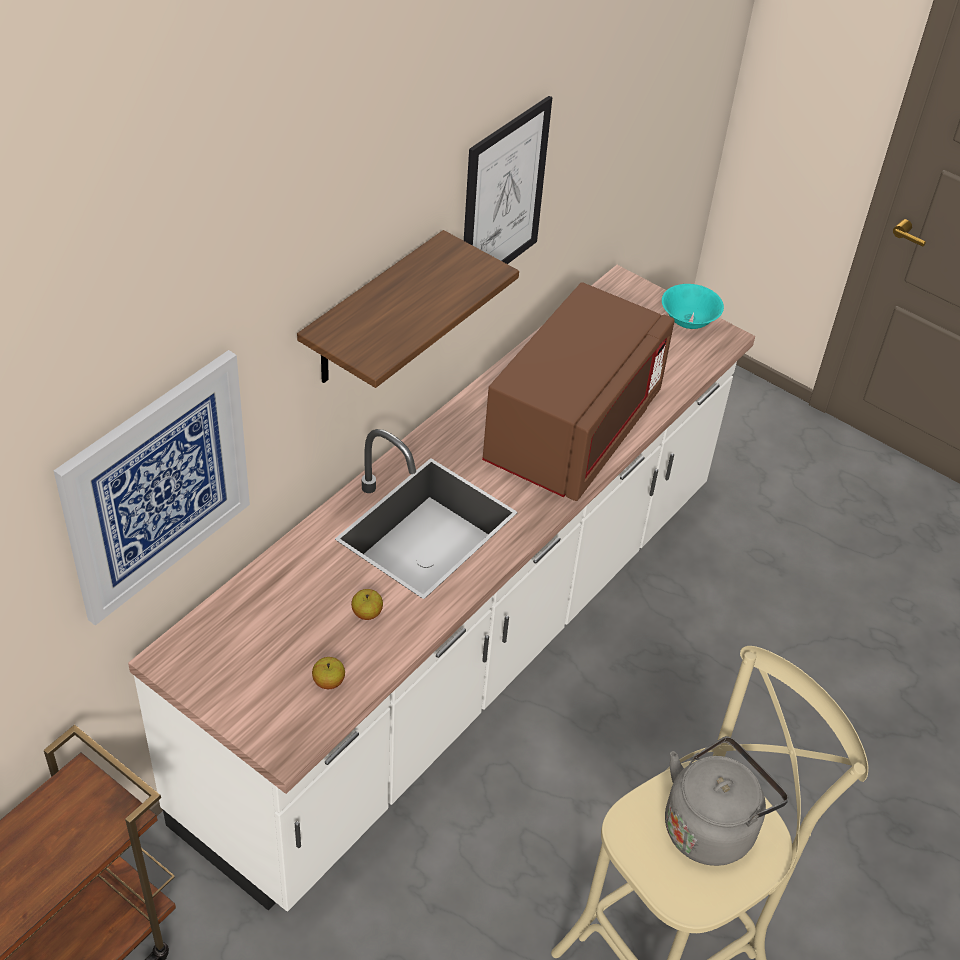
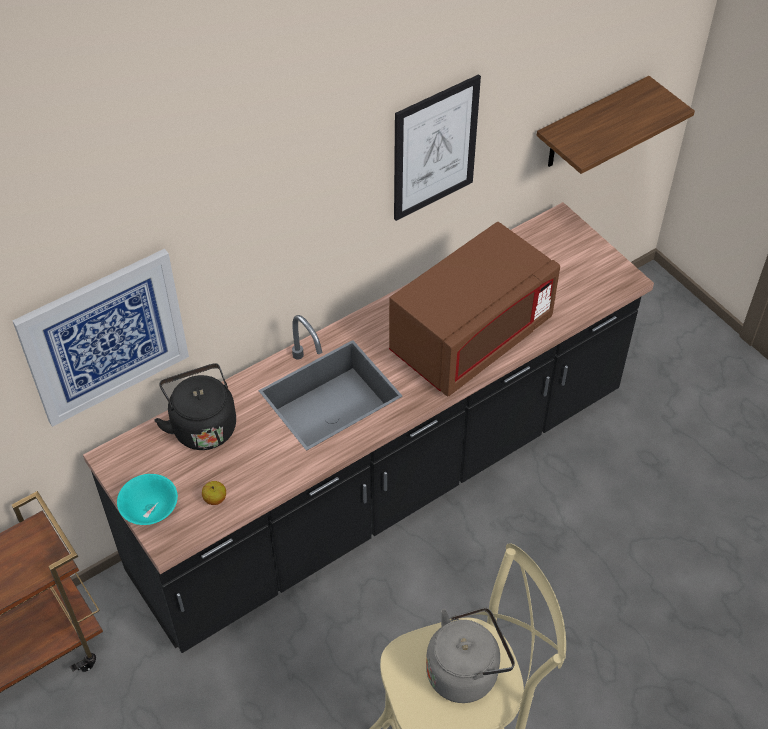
camera: 20 degrees right, 5 degrees up
(277, 595) = (202, 425): none -> black kettle
(367, 613) = (261, 453): apple -> none
(372, 312) = (303, 227): shelf -> shelf (590, 124)
(465, 648) = (384, 484): white counter -> black counter
(688, 321) = (602, 260): turquoise bowl -> turquoise bowl (150, 510)

